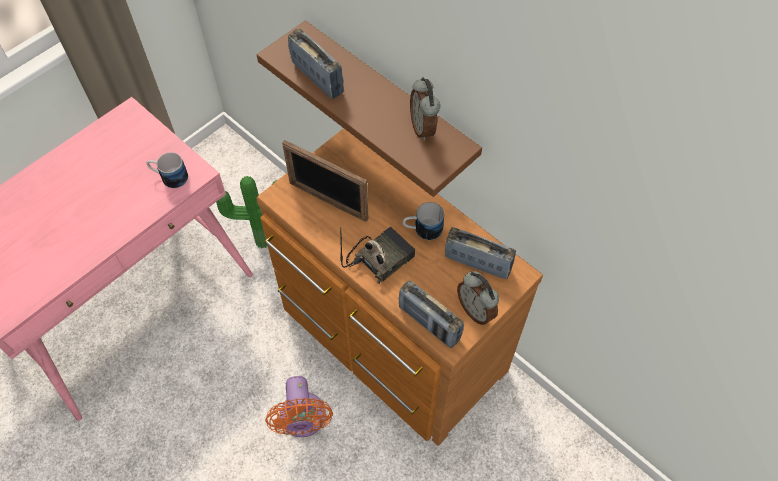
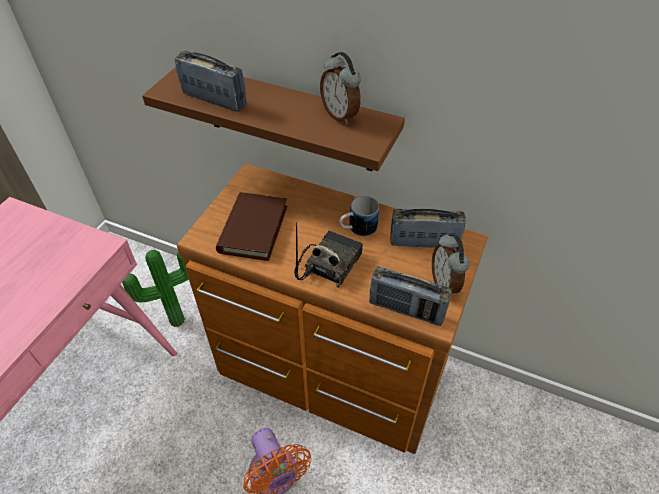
camera: 20 degrees left, 10 degrees down
(169, 177) = (73, 257): mug -> none
(328, 201) = (253, 229): picture frame -> brown book
(476, 310) = (445, 283): alarm clock -> alarm clock turned 45 degrees clockwise

